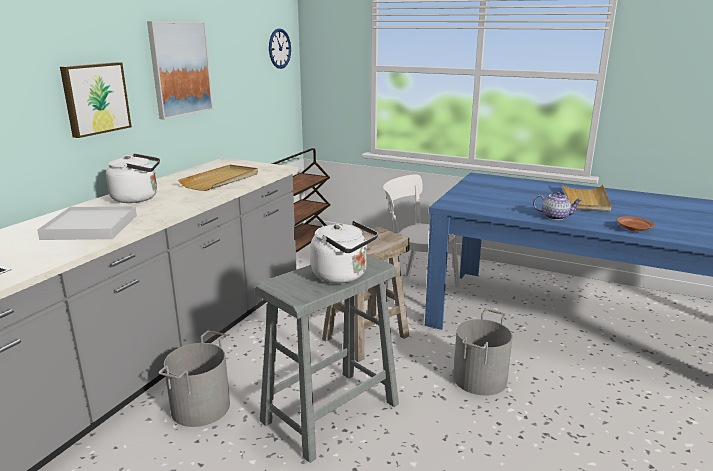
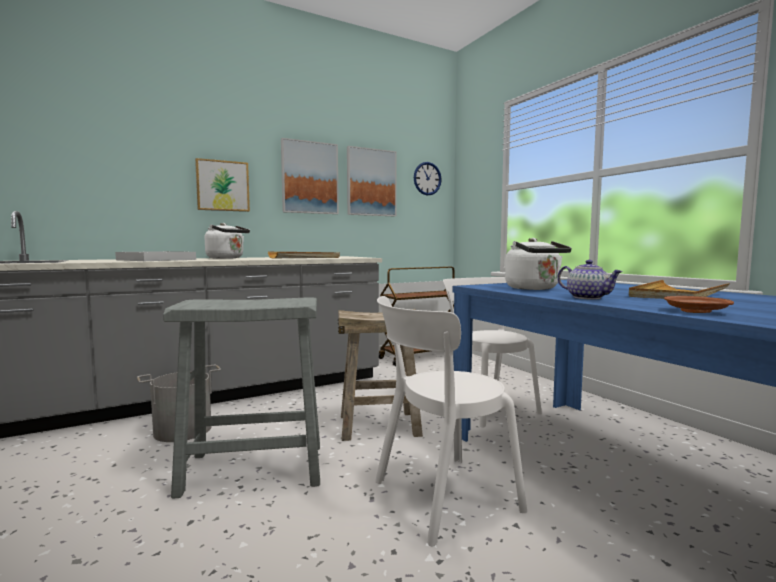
camera: 35 degrees right, 15 degrees down
(234, 63) = (371, 182): none -> picture
(343, 276) = (255, 304): white kettle -> white kettle (534, 288)
(479, 378) = (440, 497): grey bucket -> white chair

